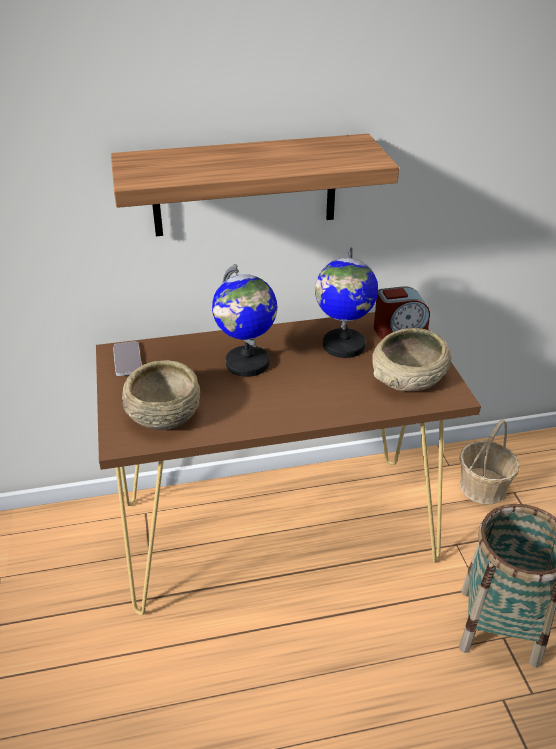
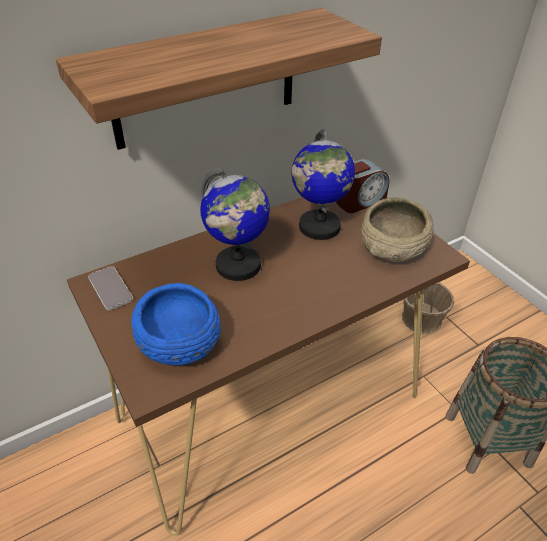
camera: 20 degrees left, 5 degrees up
(163, 410) = (177, 339): beige bowl -> blue bowl

